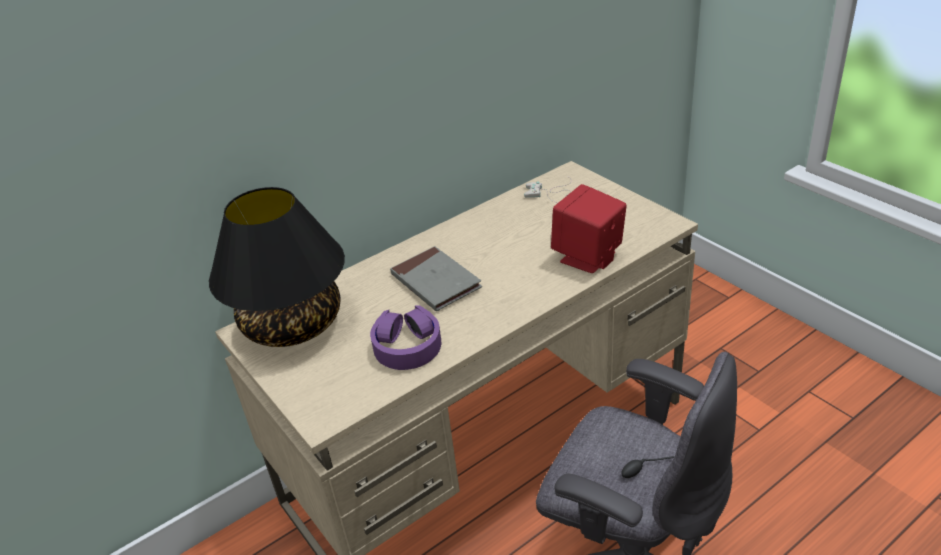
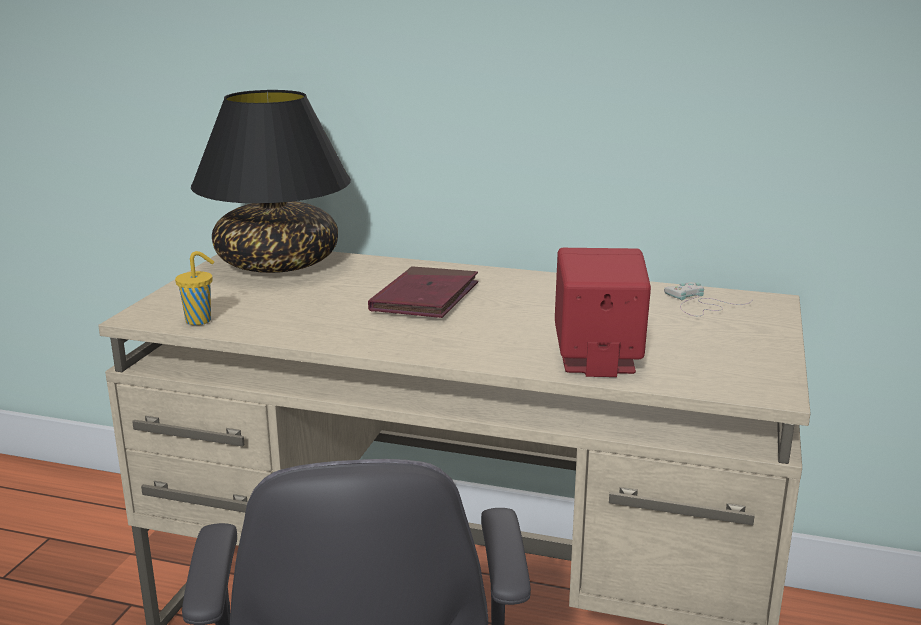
camera: 50 degrees right, 15 degrees down
(364, 392) = (200, 321): none -> yellow cup
(407, 346) = (296, 317): purple headphones -> none
(436, 282) = (425, 298): grey book -> red book

